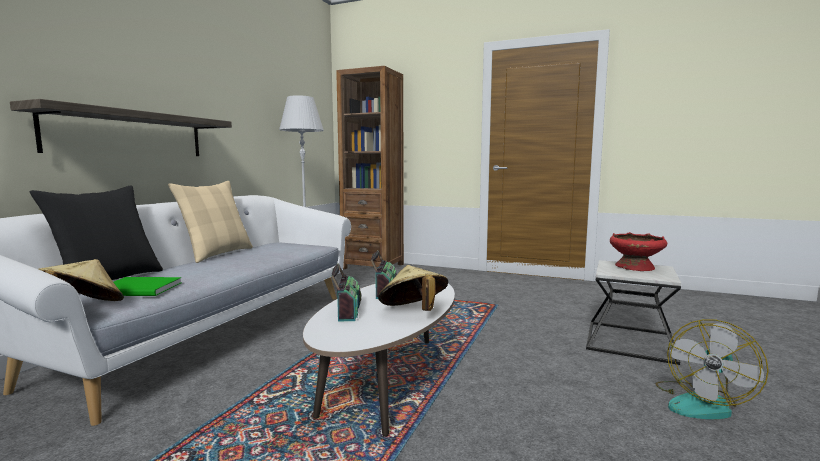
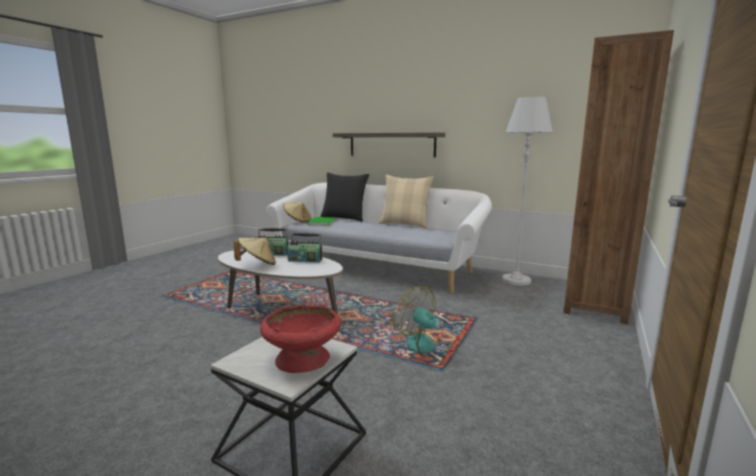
camera: 95 degrees right, 5 degrees up
(702, 403) = (144, 434): fan -> fan (427, 348)

